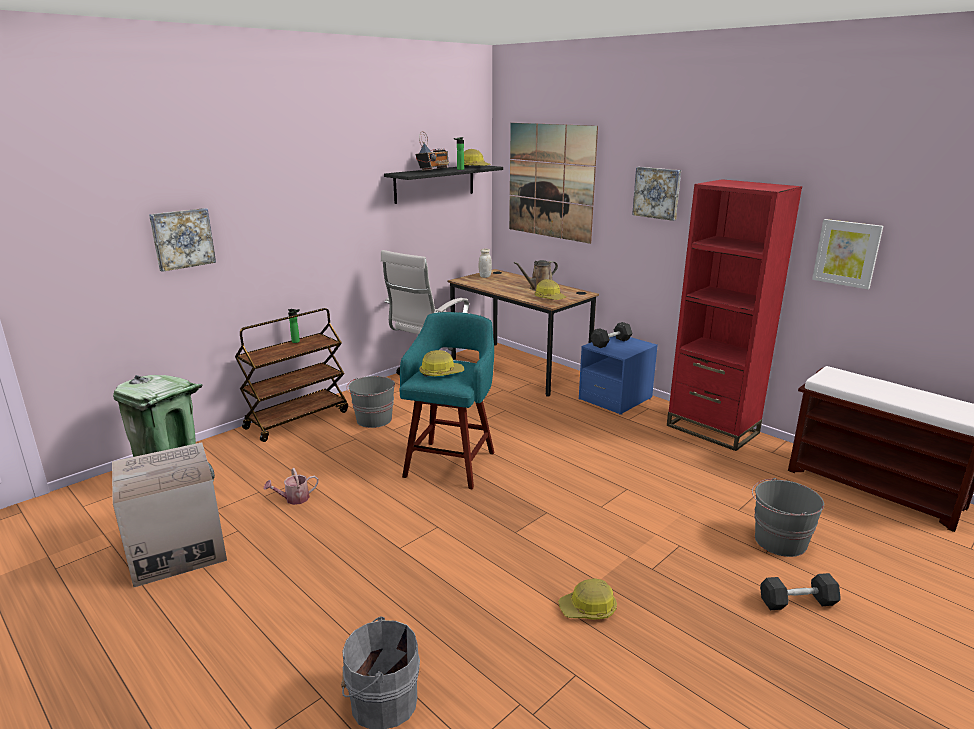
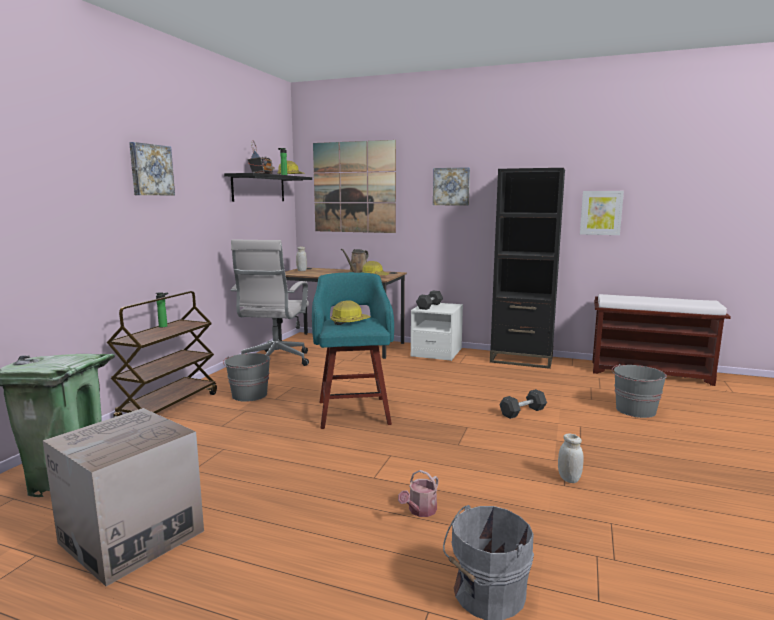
camera: 25 degrees left, 10 degrees down
(182, 238) = (56, 211): picture -> picture (150, 170)
(293, 499) = (228, 465): watering can -> watering can (420, 511)
(588, 609) = (569, 479): hard hat -> white jar
(615, 399) = (436, 353): blue nightstand -> white nightstand
(712, 429) = (521, 359): red bookcase -> black bookcase
(797, 602) = (686, 440): grey dumbbell -> grey dumbbell (522, 412)

